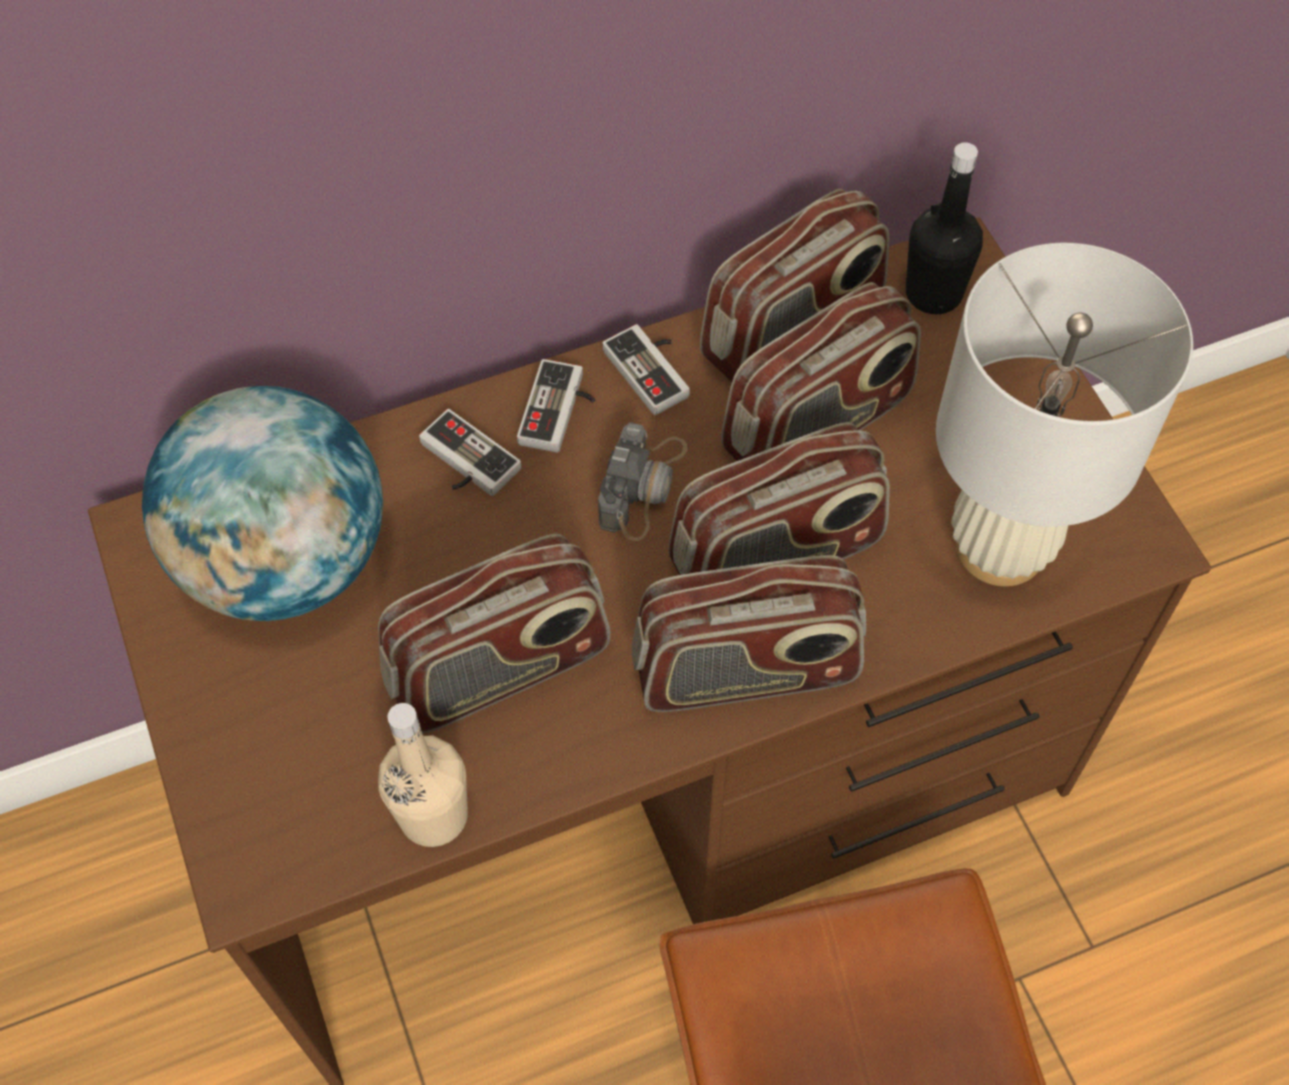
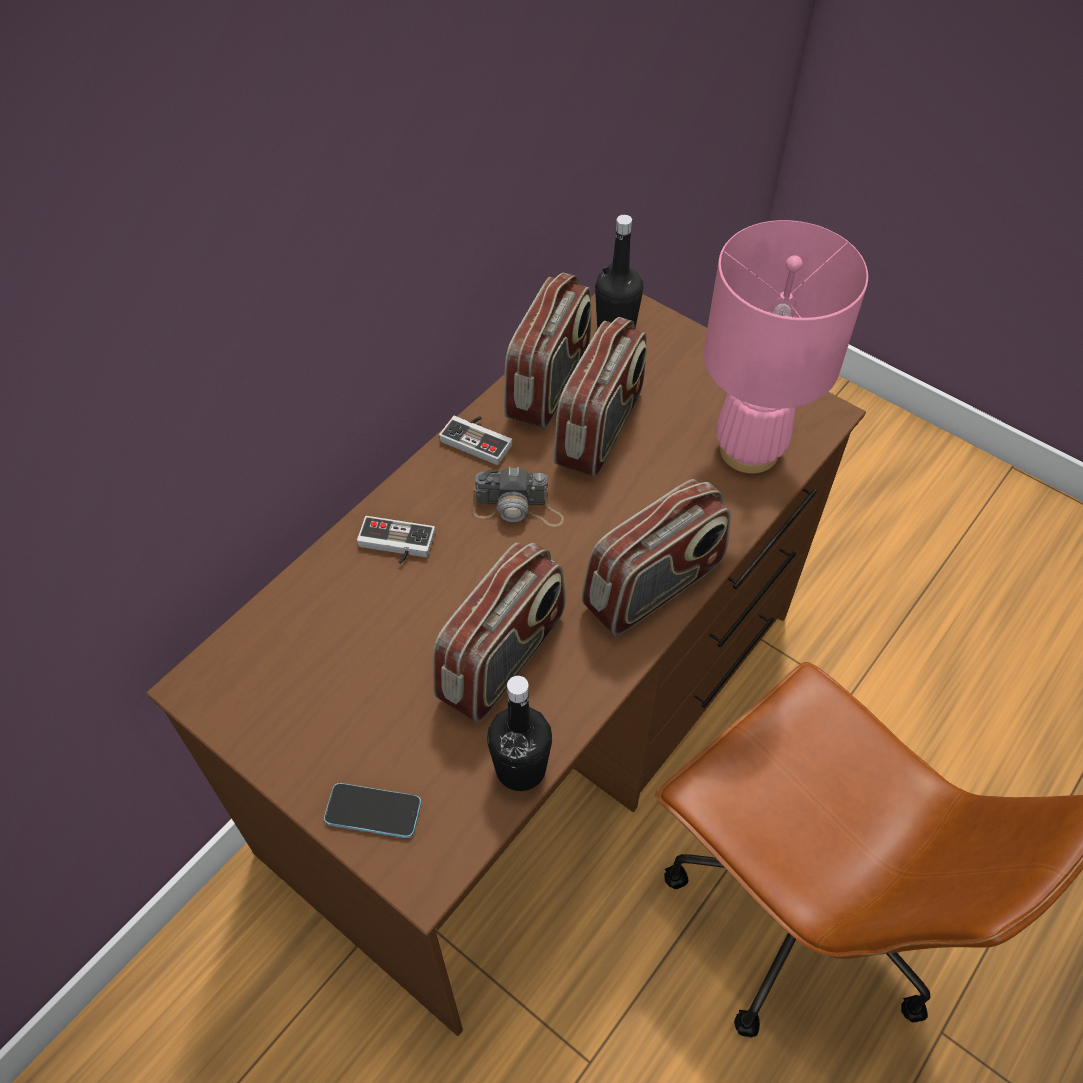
camera: 30 degrees left, 5 degrees down
(239, 776) = (373, 811): none -> phone
(286, 562) = (314, 660): globe -> none
(434, 815) = (520, 768): beige bottle -> black bottle
(560, 411) = (437, 488): game controller -> none
(643, 485) = (518, 508): camera -> camera turned 105 degrees clockwise
(776, 556) = (626, 513): radio -> none
(999, 547) = (748, 451): white table lamp -> pink table lamp

